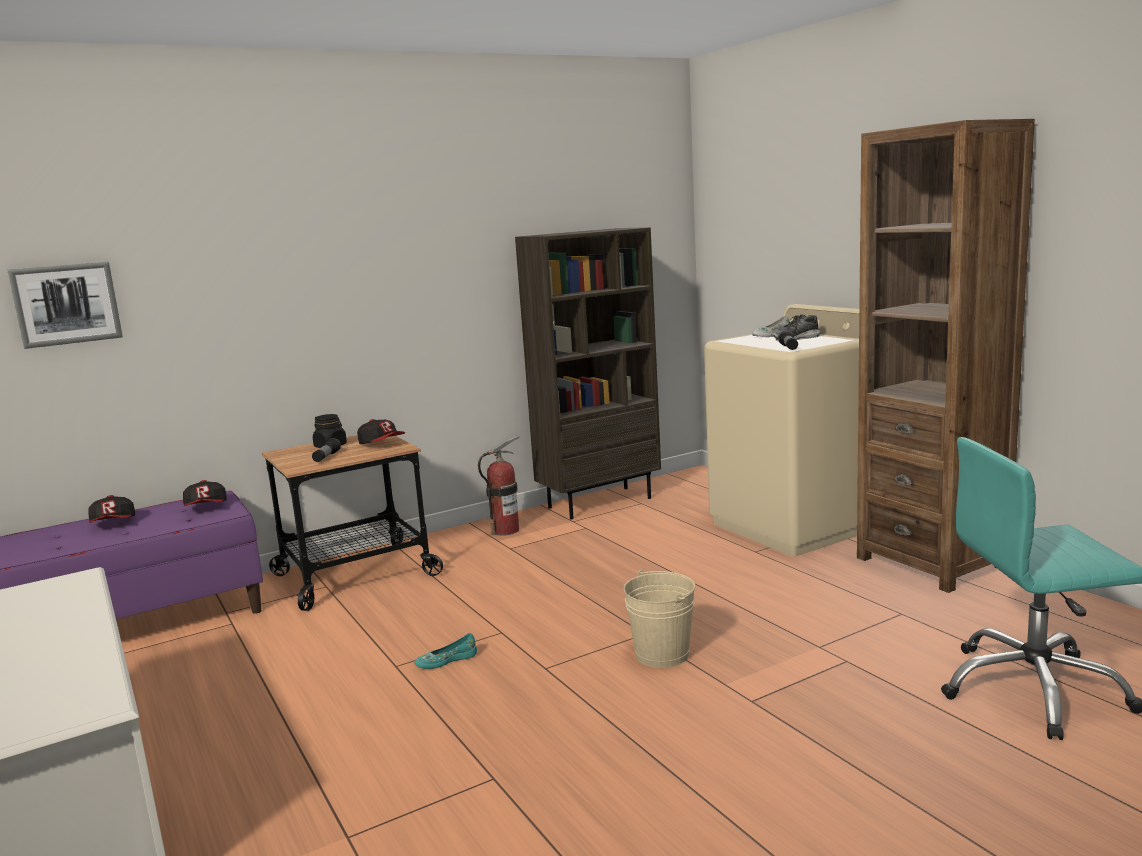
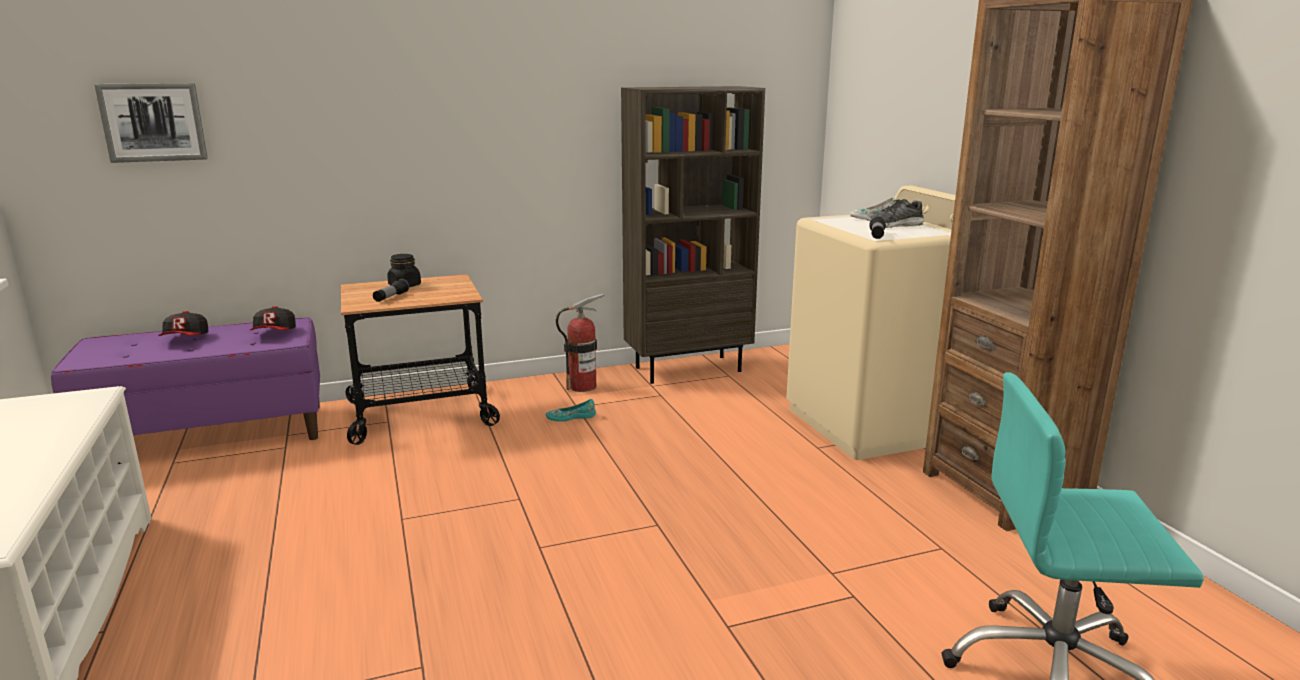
camera: 10 degrees right, 5 degrees up
(381, 444) = (451, 289): cap -> none
(446, 660) = (451, 521): turquoise shoe -> turquoise shoe (570, 417)
(662, 654) = (662, 552): beige bucket -> none

